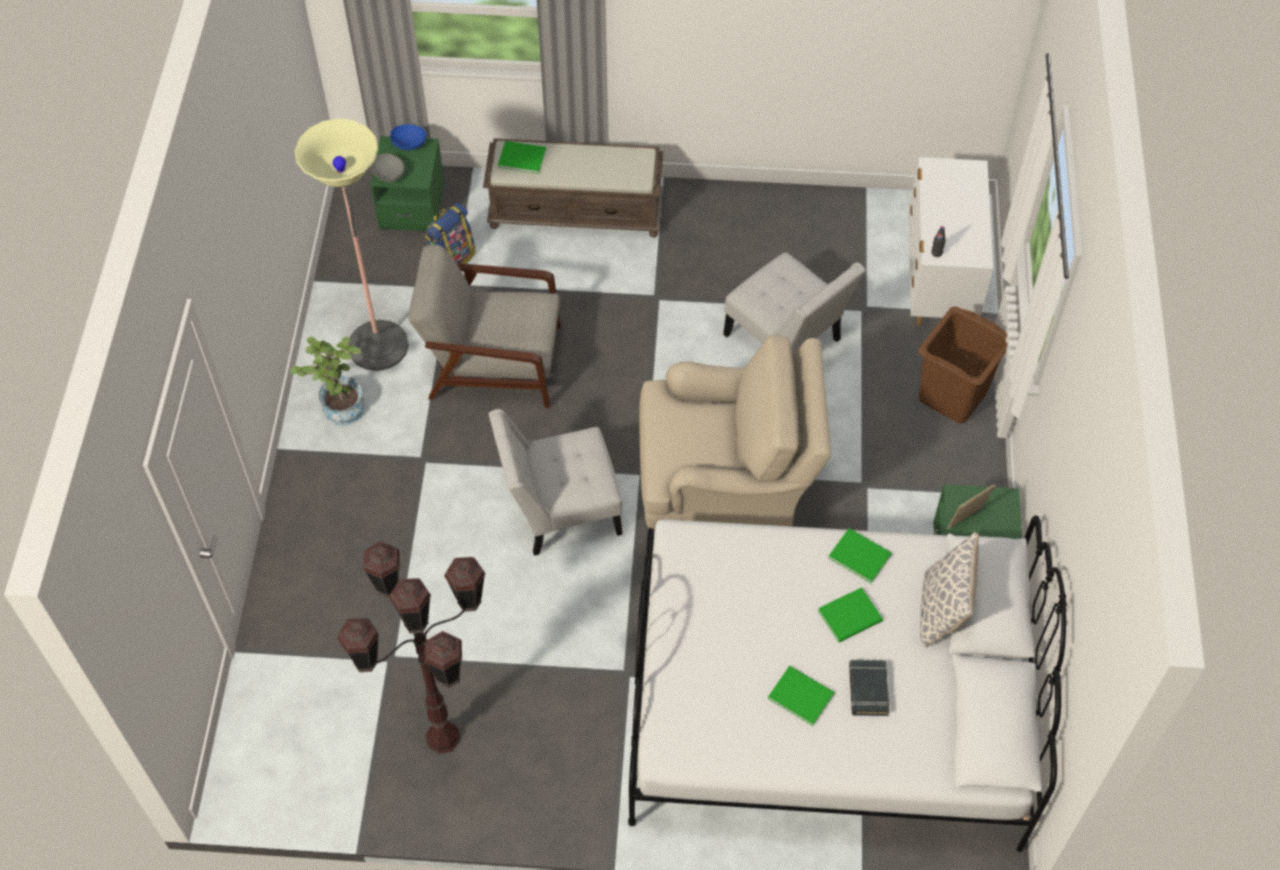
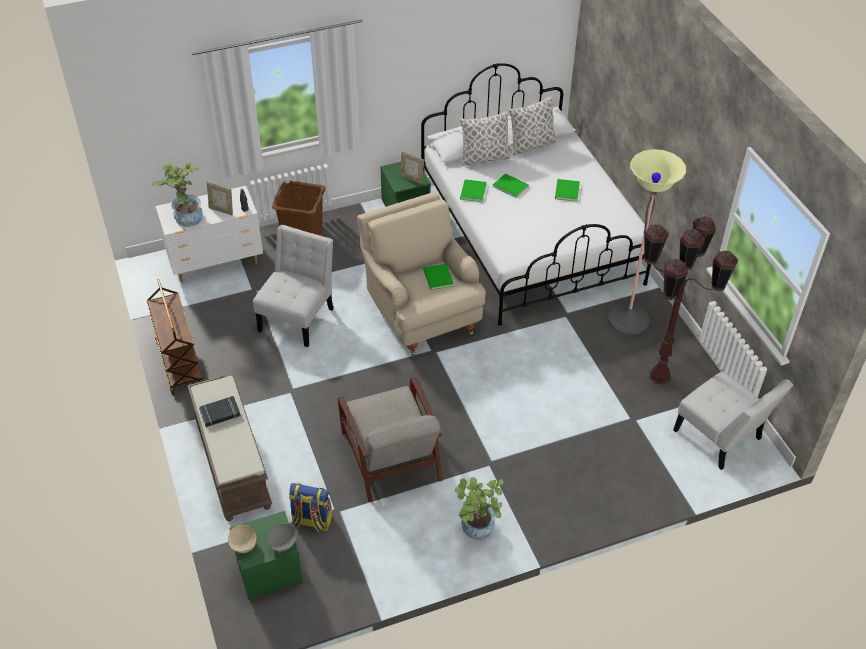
camera: 115 degrees left, 10 degrees down
(378, 346) = (413, 531): floor lamp -> floor lamp (628, 319)
(409, 144) = (243, 544): blue bowl -> beige bowl
(521, 157) = (231, 460): green book -> green book (437, 278)
(560, 510) = (484, 379): white chair -> white chair (720, 438)
(762, 200) = (179, 363): none -> brown cart
(868, 689) = (546, 171): black book -> black book (220, 414)
(945, 227) = (221, 210): none -> picture frame
(949, 186) = (185, 216): none -> potted plant
(951, 700) = (531, 145): none -> pillow

